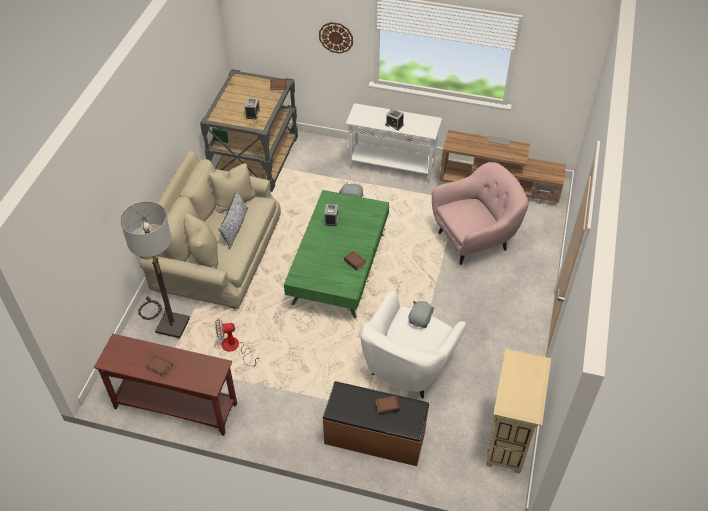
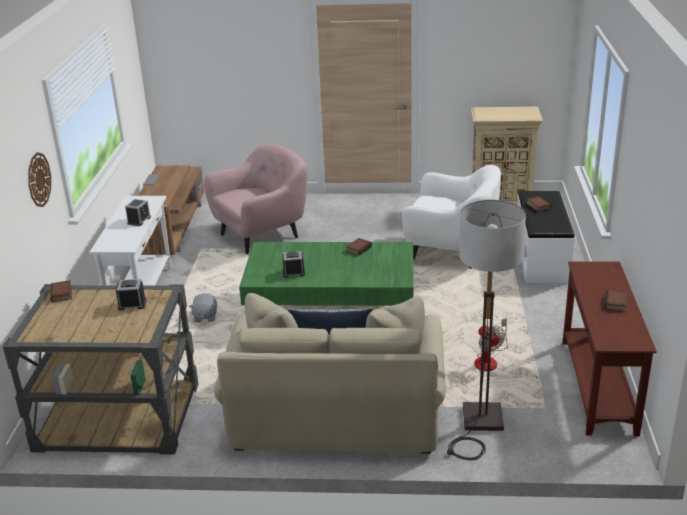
camera: 100 degrees left, 20 degrees down
(375, 437) = (542, 258): brown bench -> white bench
(420, 320) = (423, 206): grey plush toy -> none
(474, 239) = (262, 234): pink armchair -> pink armchair turned 90 degrees clockwise

